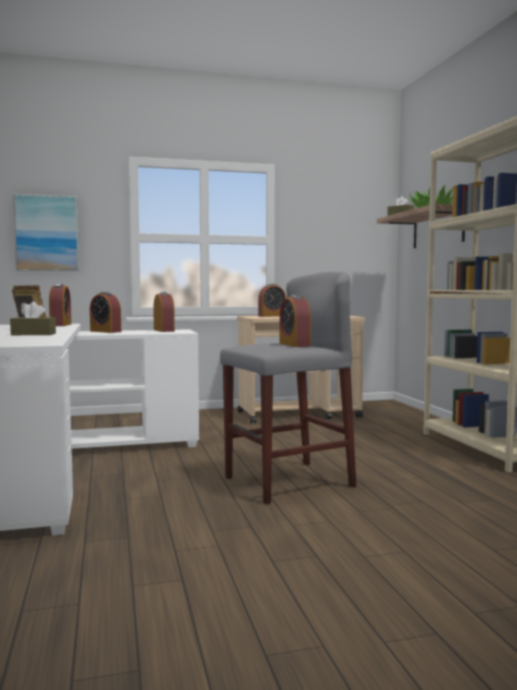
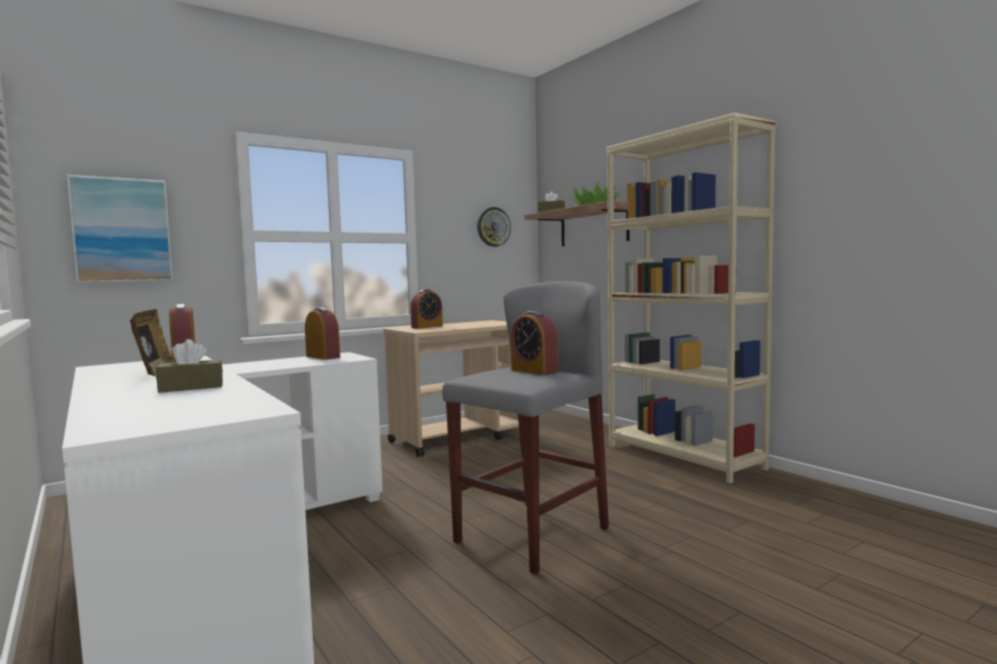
camera: 20 degrees left, 0 degrees up
(105, 331) = (246, 364): alarm clock -> none
(350, 230) = (493, 227): none -> wall clock

